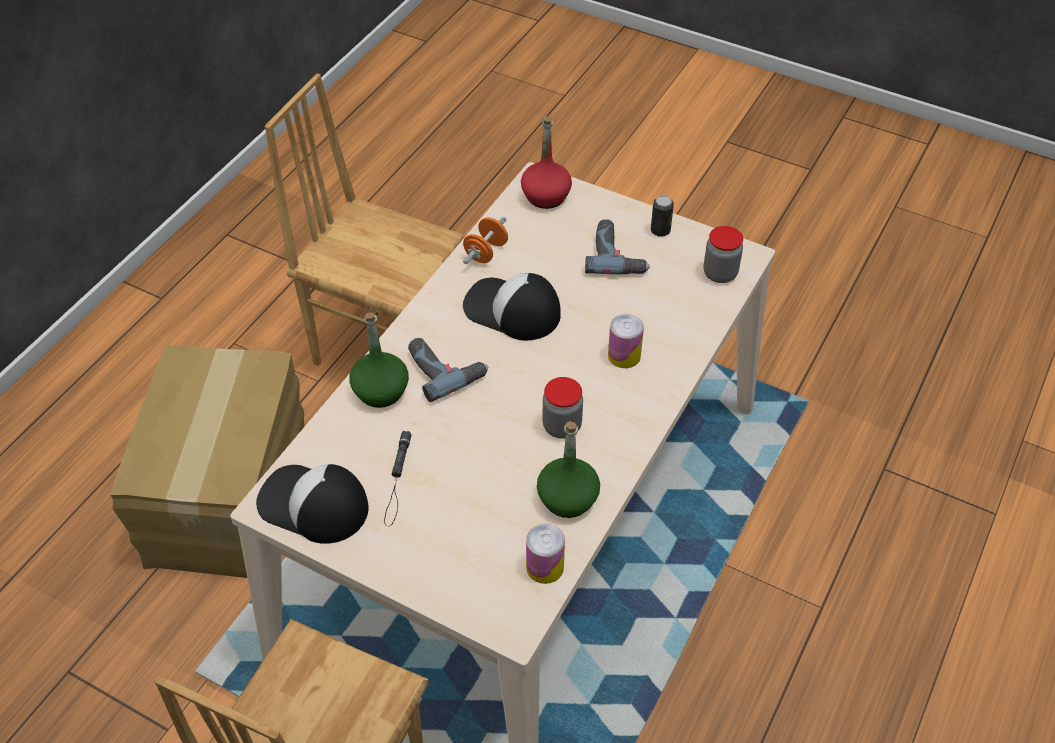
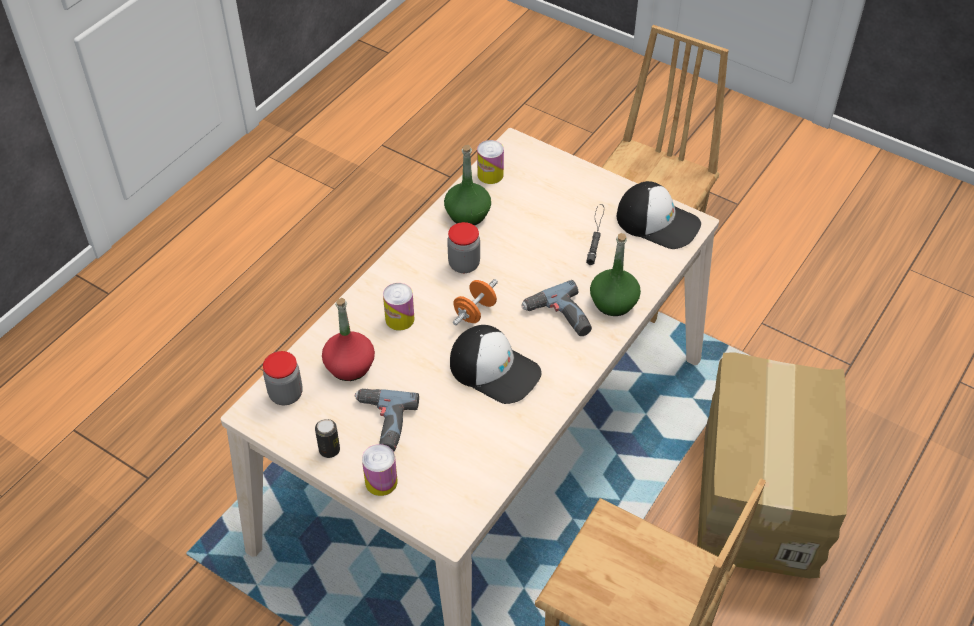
camera: 175 degrees left, 0 degrees up
(486, 252) = (515, 436): orange dumbbell -> orange dumbbell (475, 312)
(546, 196) = (443, 506): red bottle -> red bottle (349, 366)
(605, 210) = (381, 482): none -> can

